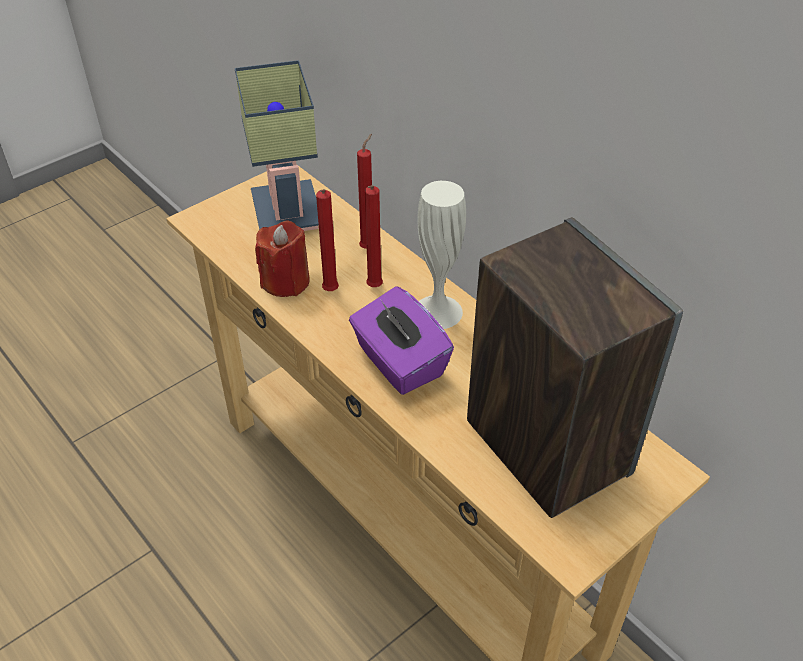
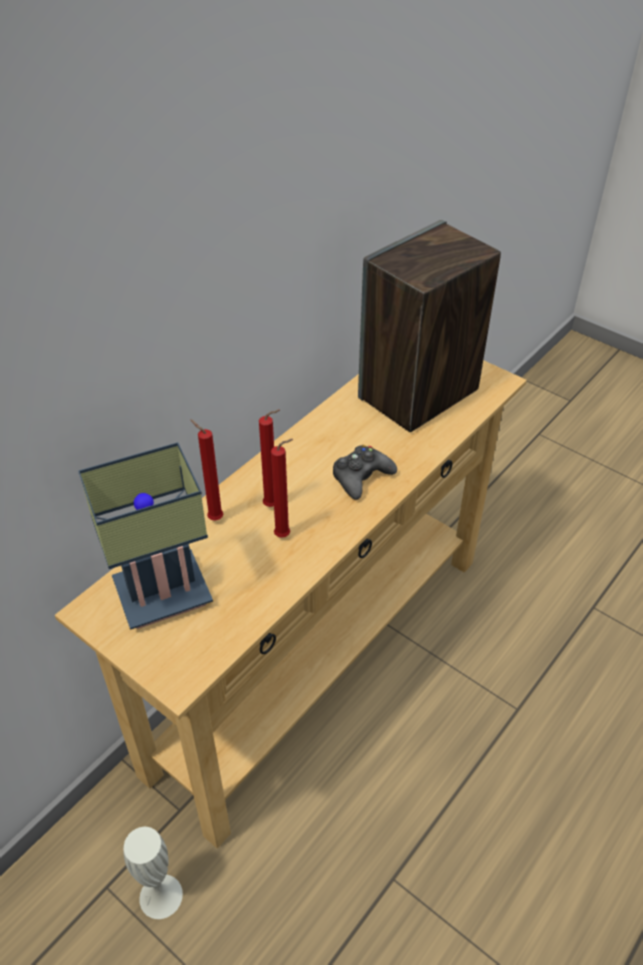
camera: 100 degrees left, 0 degrees up
(286, 281) = (275, 572): red candle -> none
(399, 363) = (361, 477): purple tissue box -> black game controller
(438, 311) = (295, 461): white vase -> white vase (161, 896)

